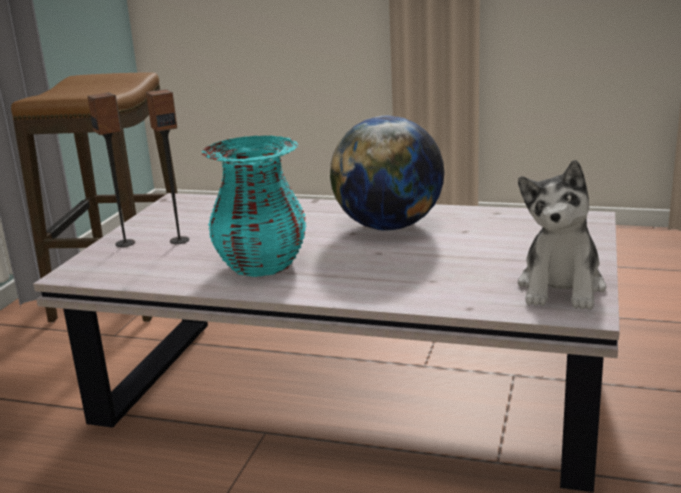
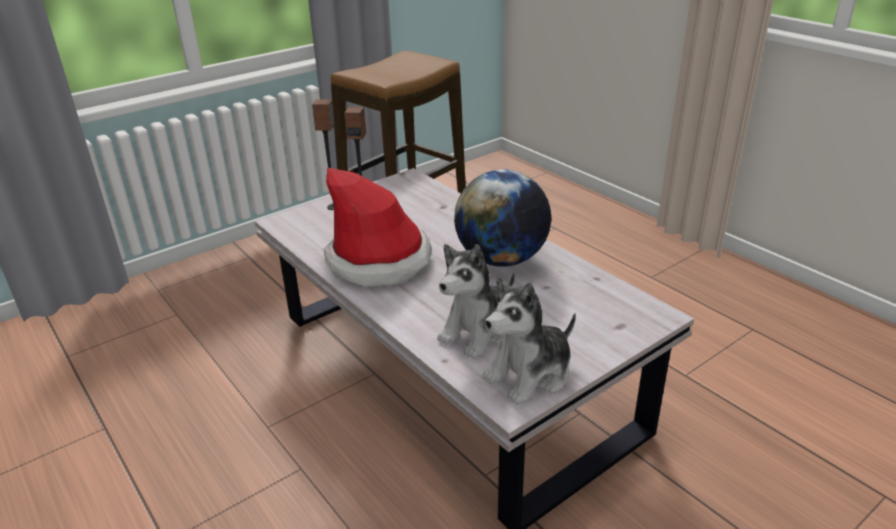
camera: 35 degrees right, 10 degrees up
(262, 265) = (379, 261): turquoise vase -> hat
(464, 278) = (480, 332): none -> plush toy

